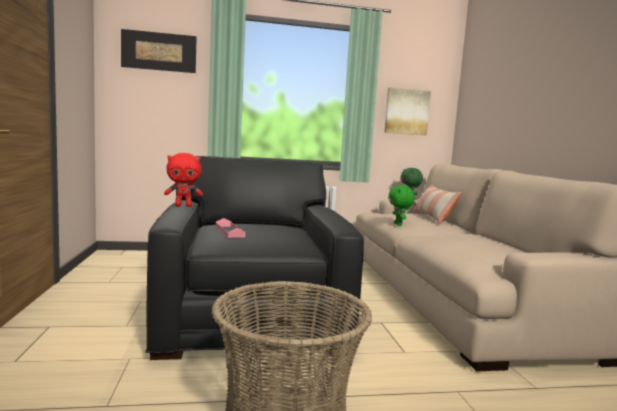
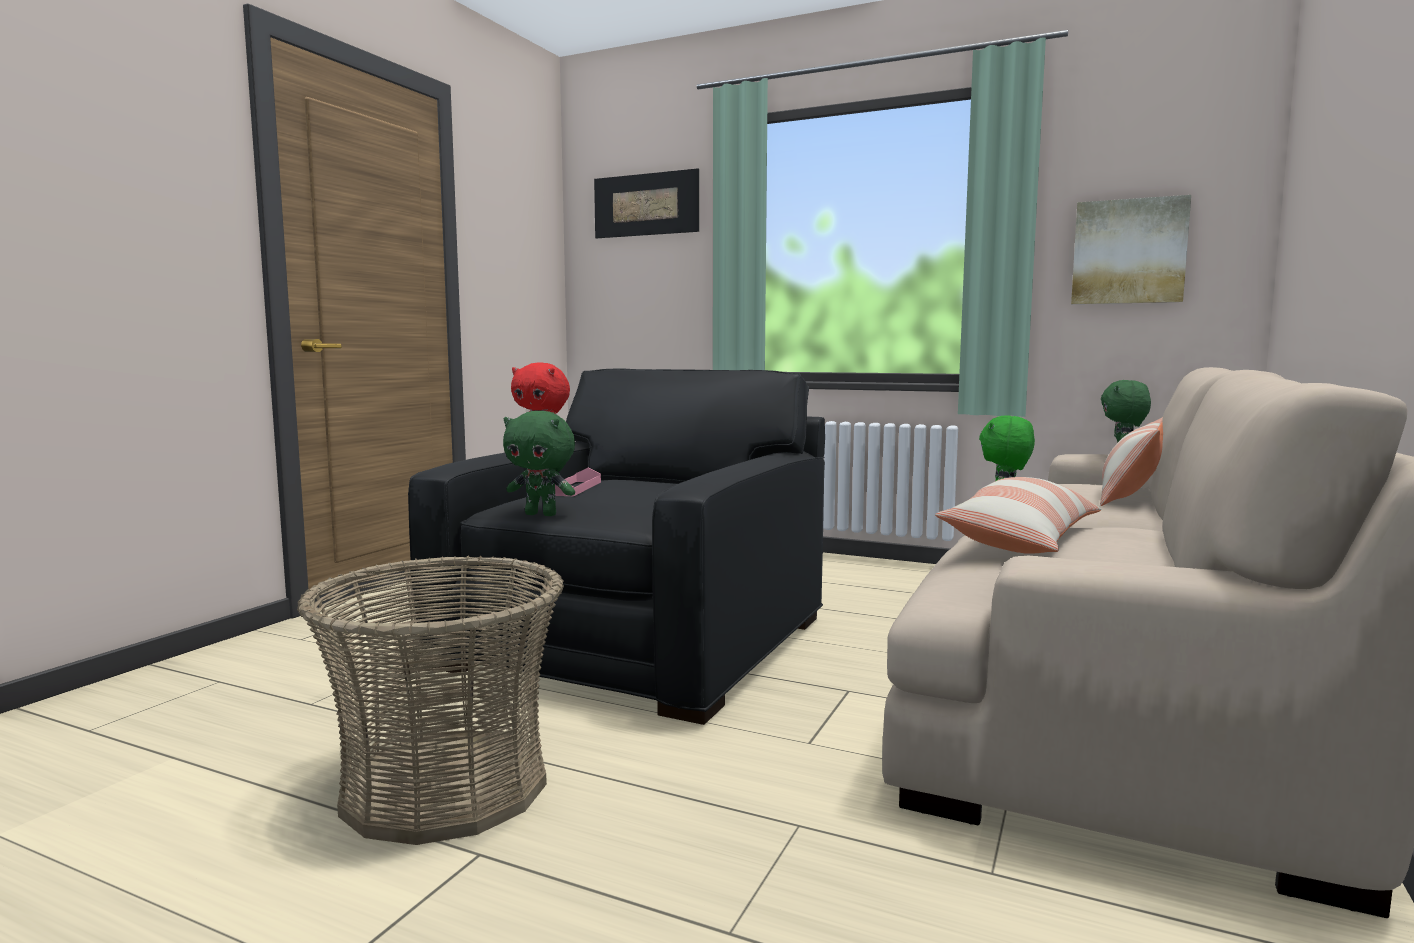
camera: 35 degrees right, 0 degrees up
(246, 250) = (542, 514): none -> green plush toy
(454, 243) = (1022, 539): none -> pillow

